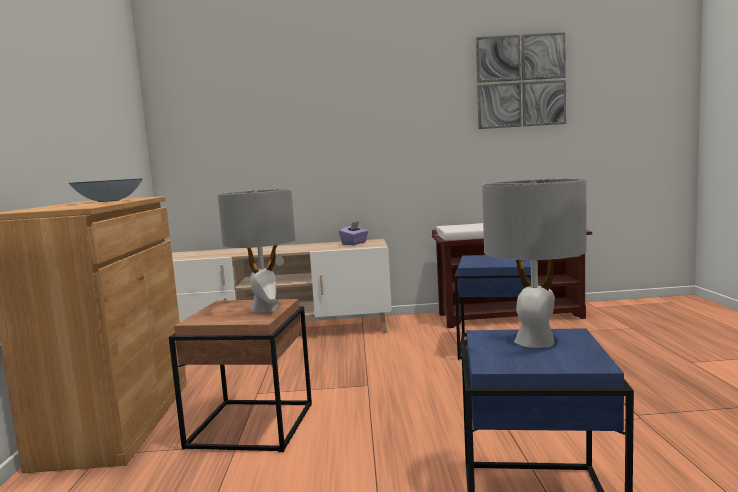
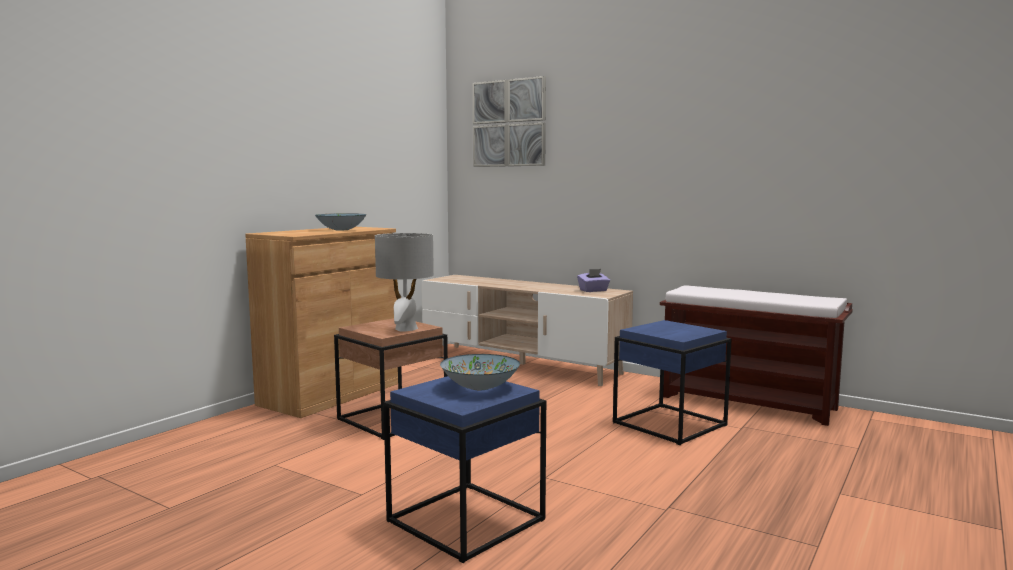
camera: 35 degrees right, 0 degrees up
(520, 81) = (805, 126): picture -> picture (509, 123)
(535, 341) = (480, 387): grey table lamp -> bowl

